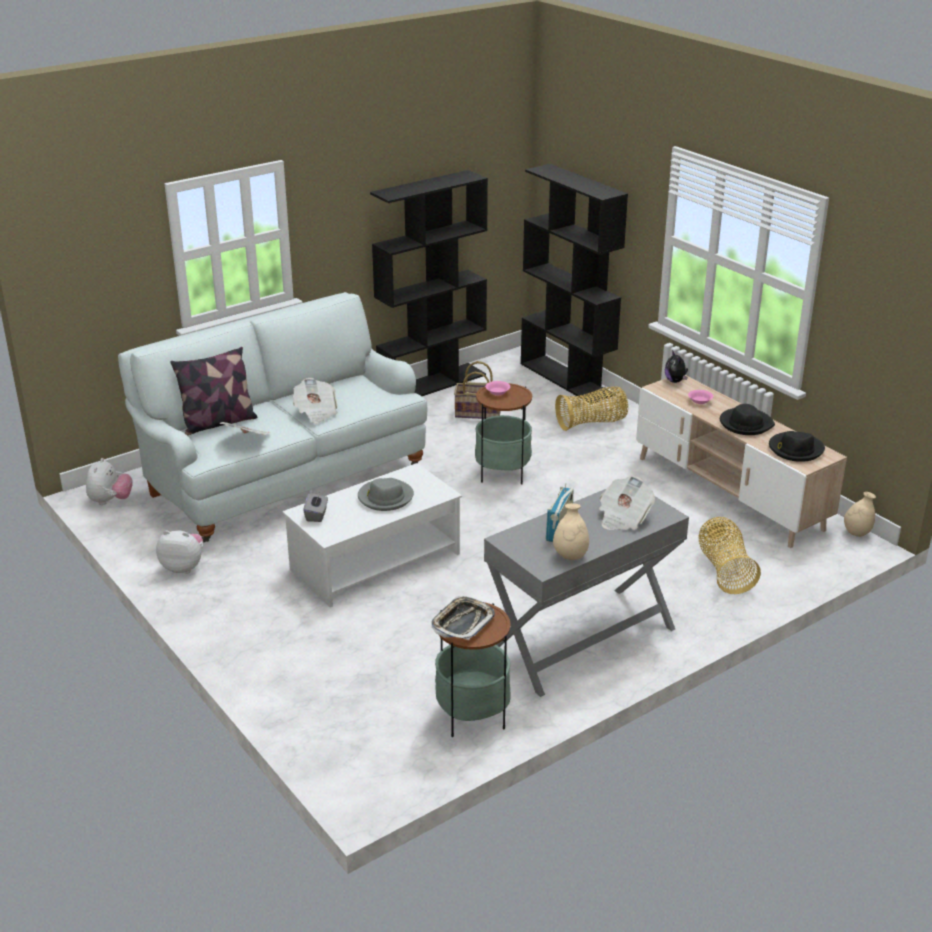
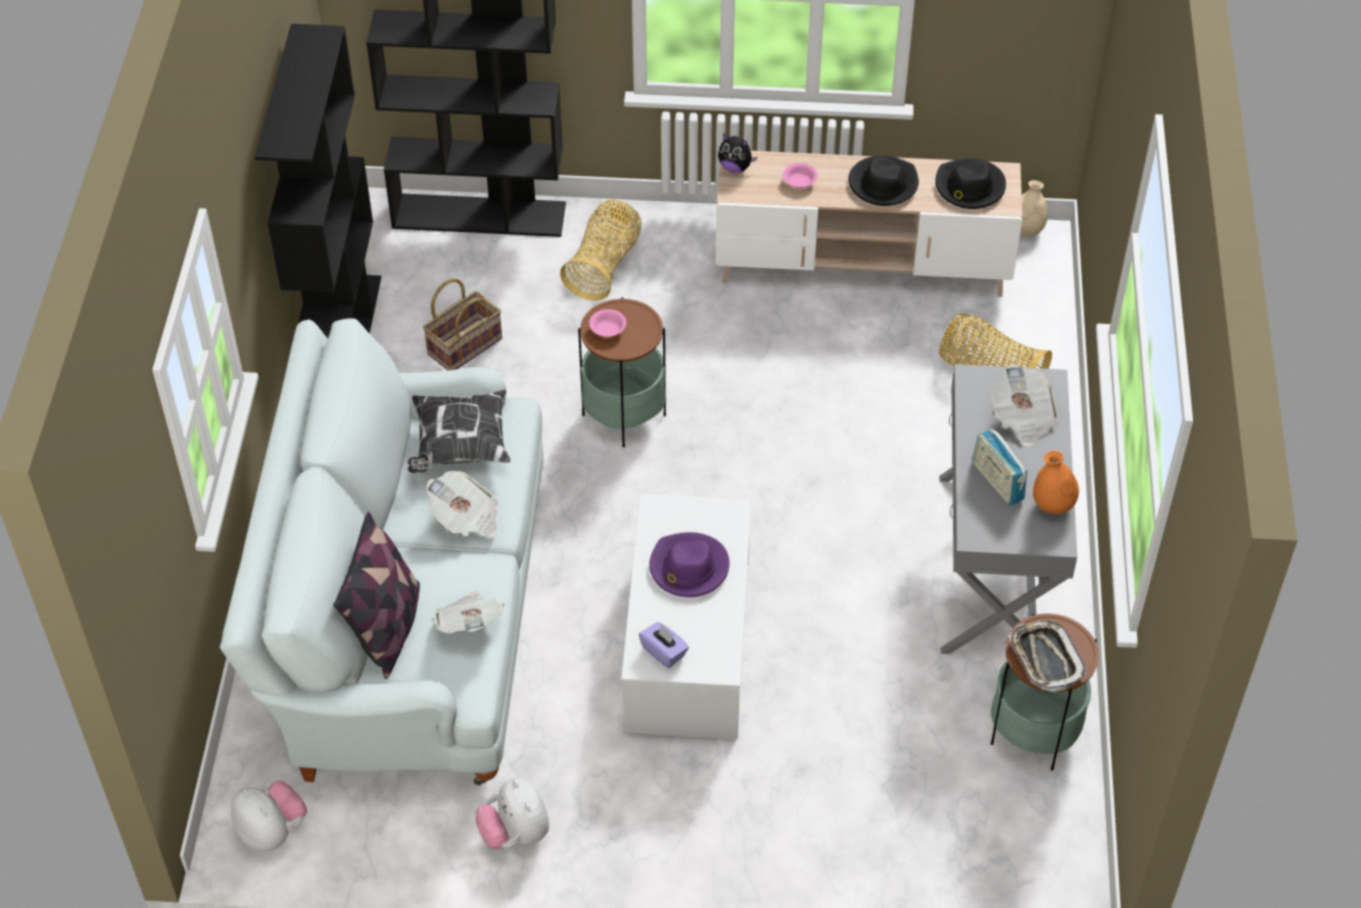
camera: 50 degrees left, 20 degrees up
(183, 567) = (515, 833): plush toy -> plush toy turned 75 degrees counterclockwise
(316, 515) = (664, 652): grey tissue box -> purple tissue box
(360, 391) = (459, 446): none -> pillow
(385, 497) = (688, 568): grey hat -> purple hat
(570, 556) = (1052, 505): beige vase -> orange vase

